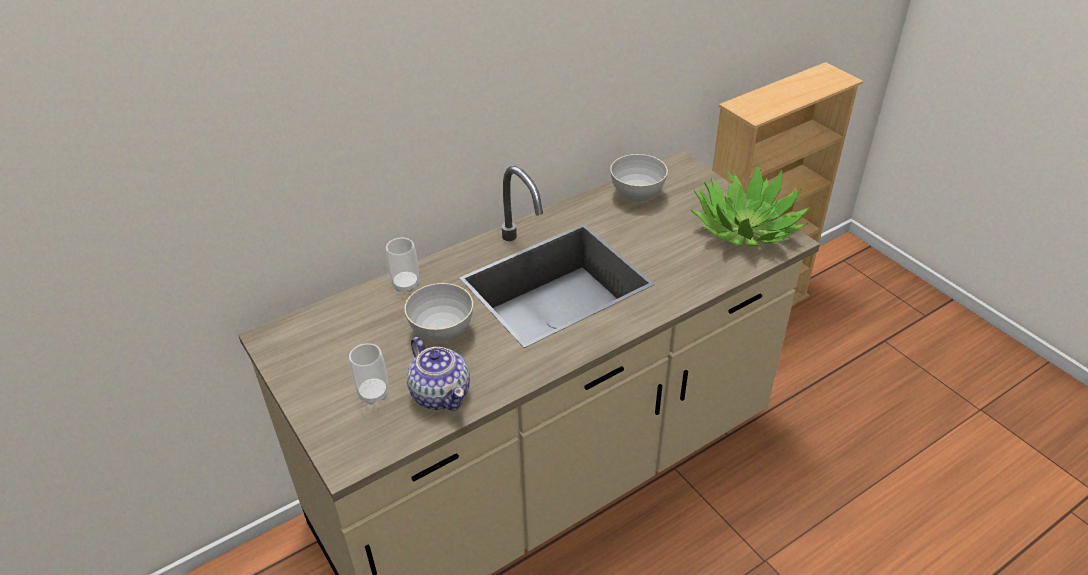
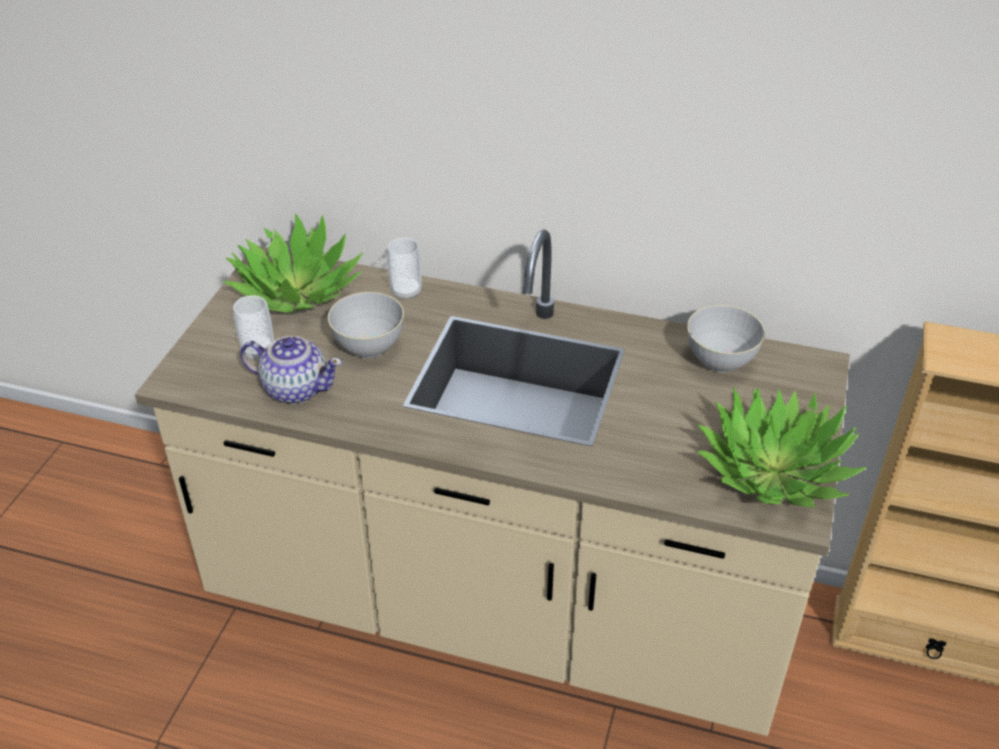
camera: 50 degrees right, 0 degrees up
(327, 338) = (296, 290): none -> potted plant
(441, 393) = (295, 388): teapot -> teapot turned 90 degrees counterclockwise

